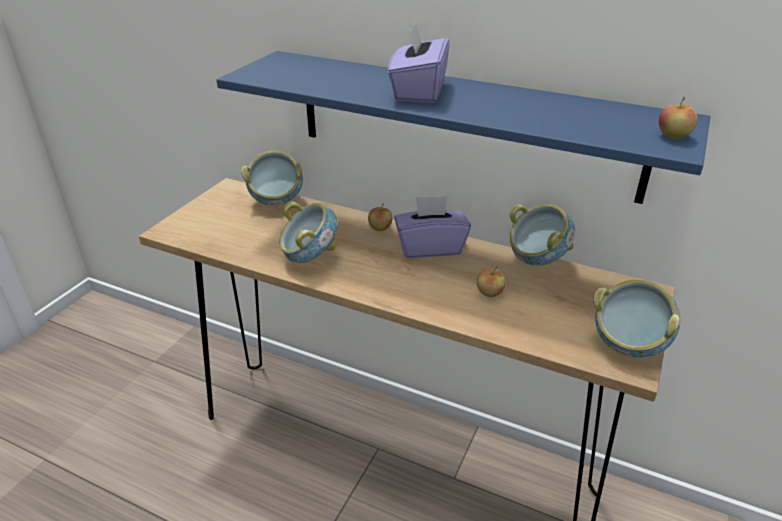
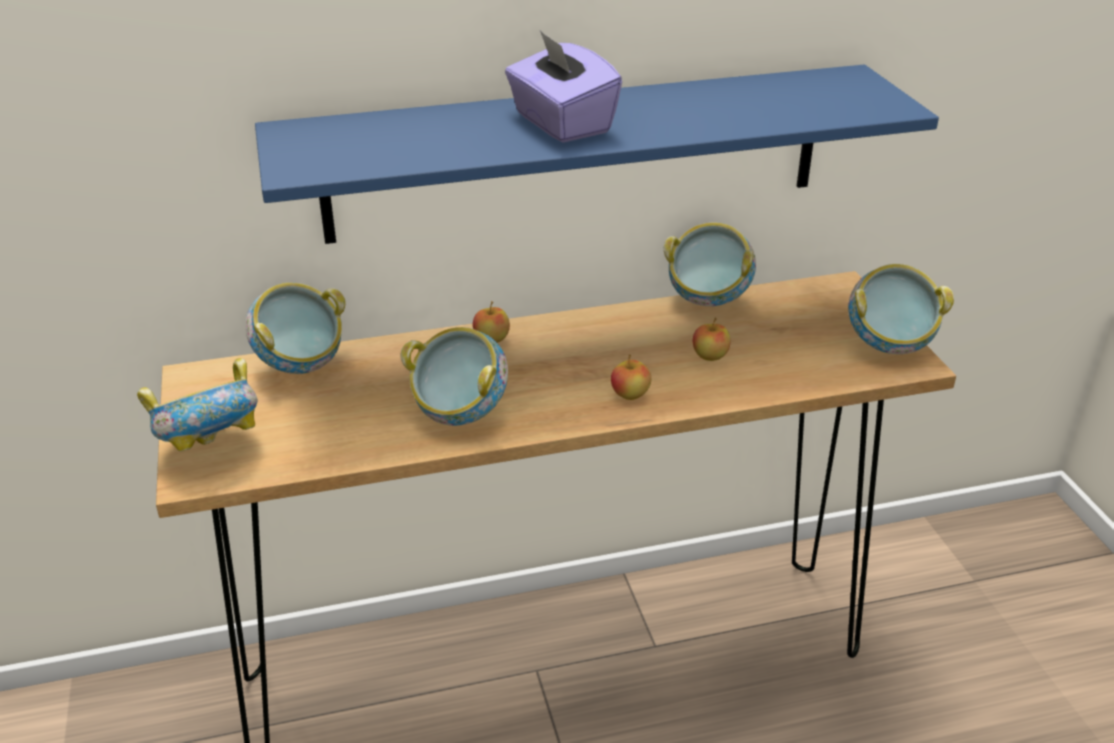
camera: 40 degrees left, 0 degrees up
(190, 222) = (212, 448): none -> bowl
(430, 247) = (581, 336): purple tissue box -> none
(673, 136) = (875, 96): apple -> apple (630, 395)

